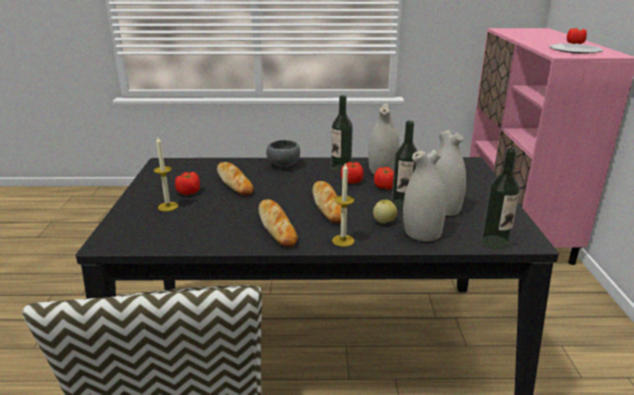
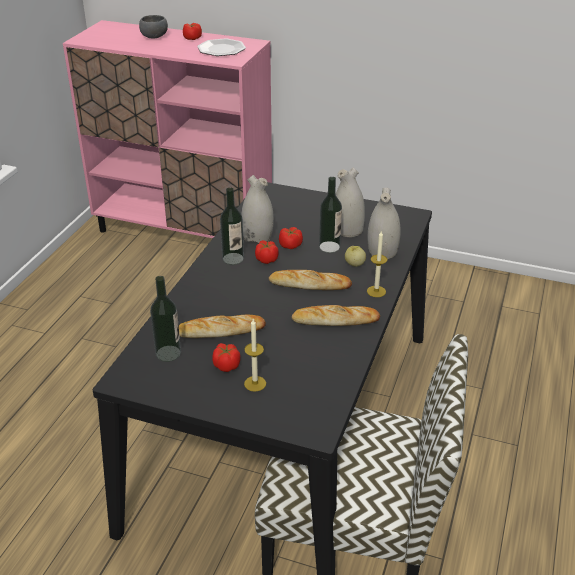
camera: 70 degrees left, 10 degrees up
(284, 165) = (198, 291): grey bowl -> grey bowl (155, 37)
(495, 242) = (408, 228): bottle -> bottle (168, 353)

